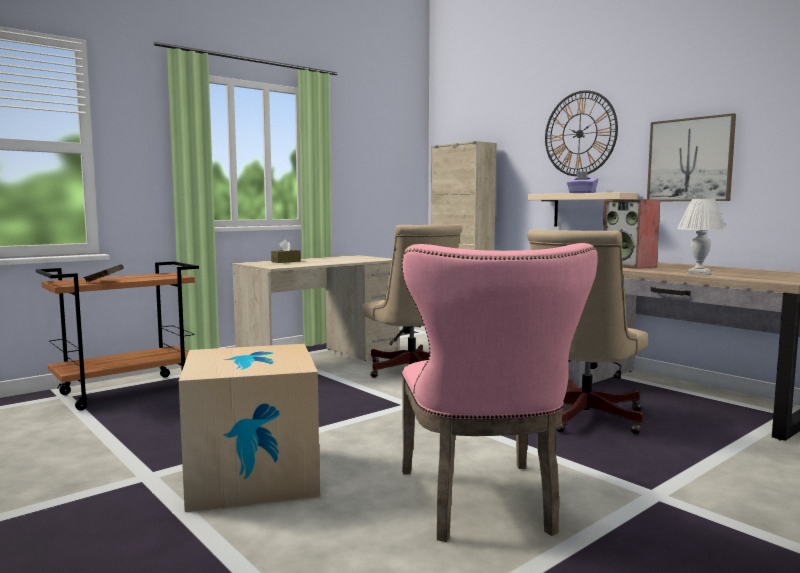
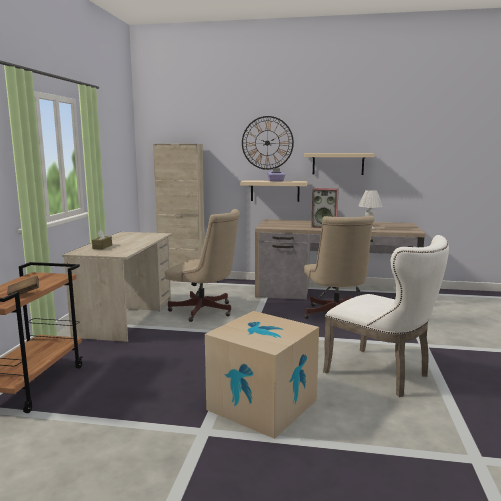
camera: 40 degrees left, 5 degrees up
(482, 505) = (383, 374): pink chair -> white chair
(690, 160) = (338, 163): picture -> beige shelf

